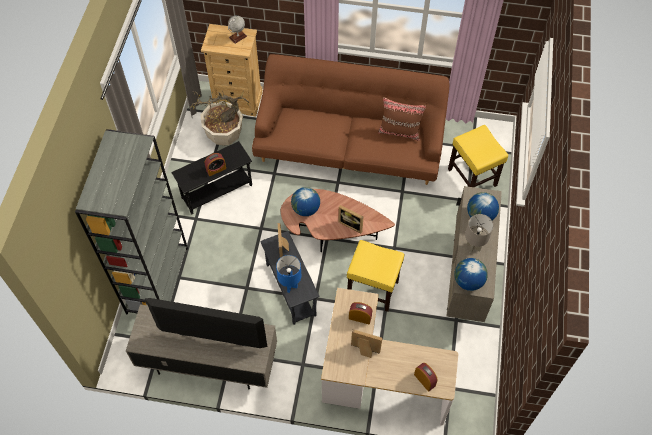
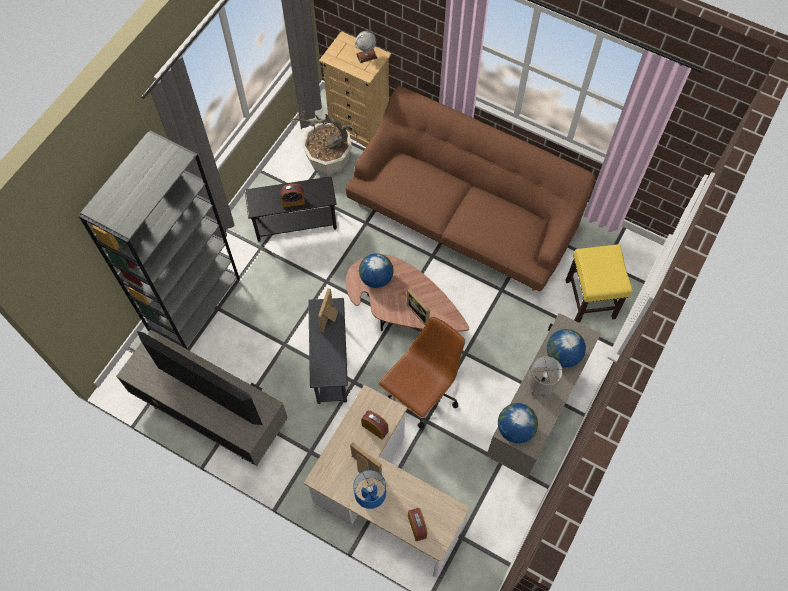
camera: 20 degrees right, 5 degrees up
(290, 286) = (320, 362): blue table lamp -> blue table lamp (371, 500)
(373, 289) = (421, 394): yellow stool -> brown office chair
(400, 131) = (518, 221): brown pillow -> none

